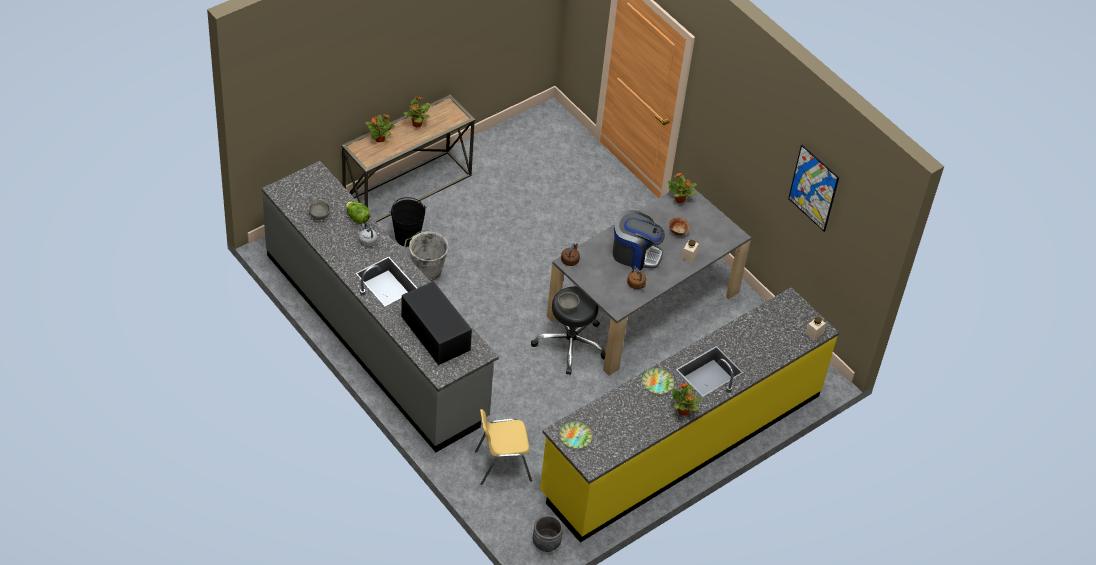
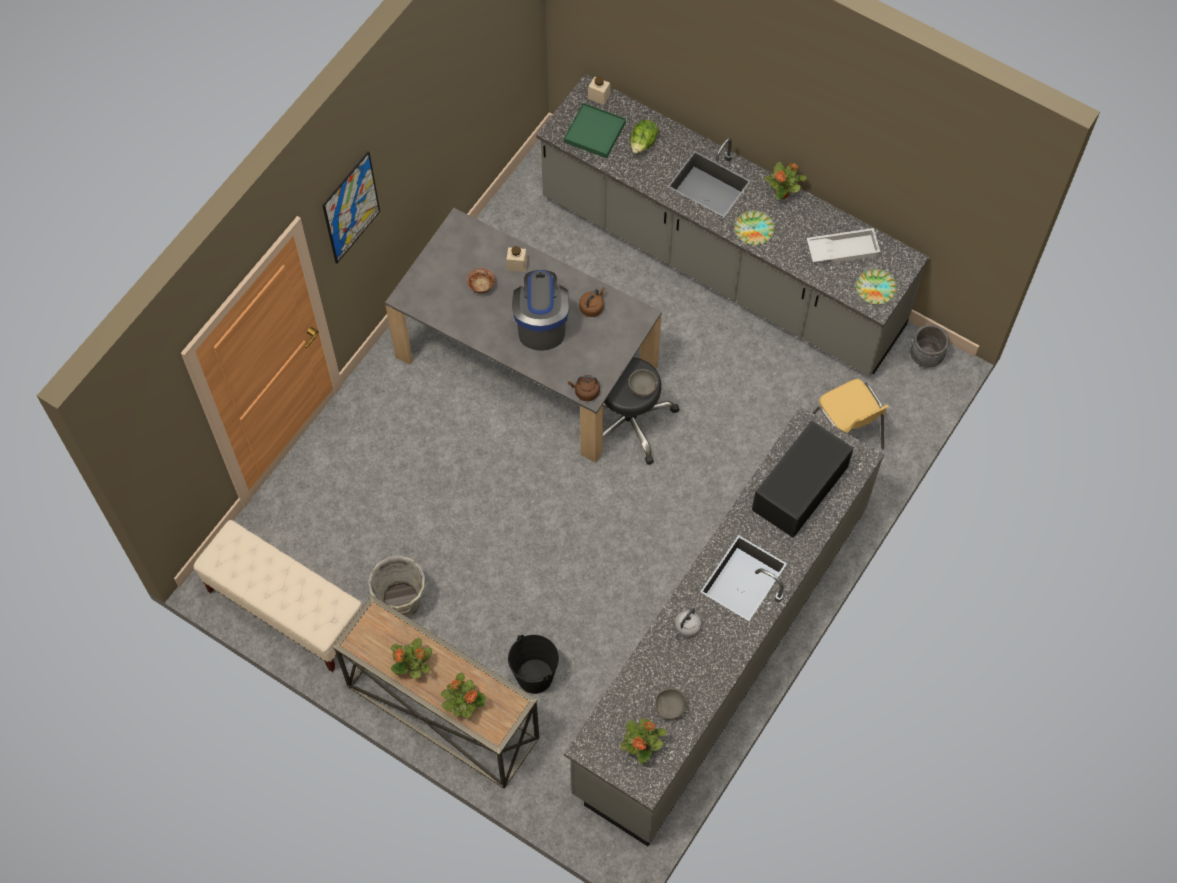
camera: 105 degrees left, 15 degrees up
(357, 218) = (651, 658): lettuce -> lettuce (643, 144)
(426, 271) = (583, 630): grey bucket -> grey bucket (401, 603)
(514, 138) = (286, 609): none -> beige bench
(619, 430) = (842, 248): none -> white tray
(680, 200) = (422, 300): potted plant -> potted plant (642, 747)
(681, 443) = (721, 264): yellow counter -> grey counter
(781, 320) = (595, 132): none -> green tray
(813, 188) = (466, 68): picture -> picture (351, 208)

